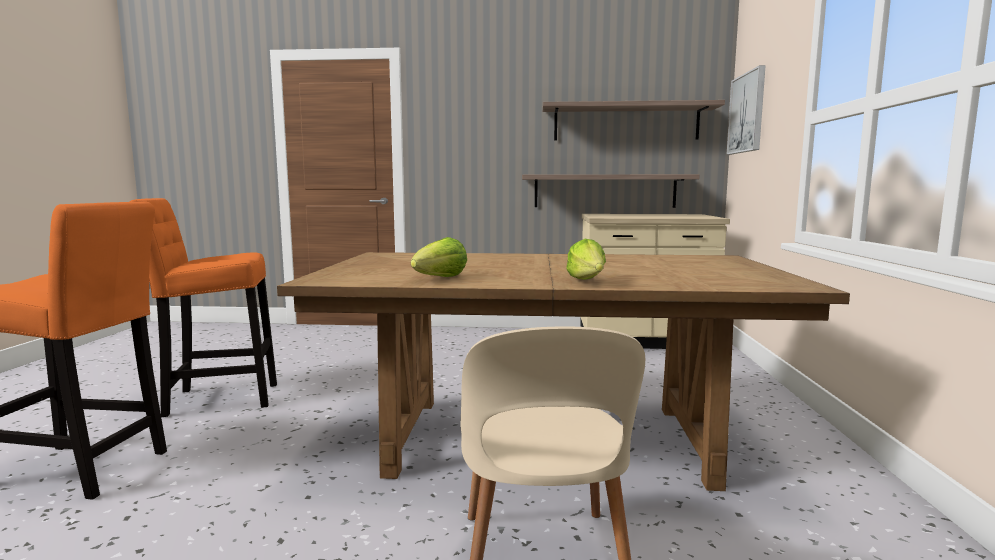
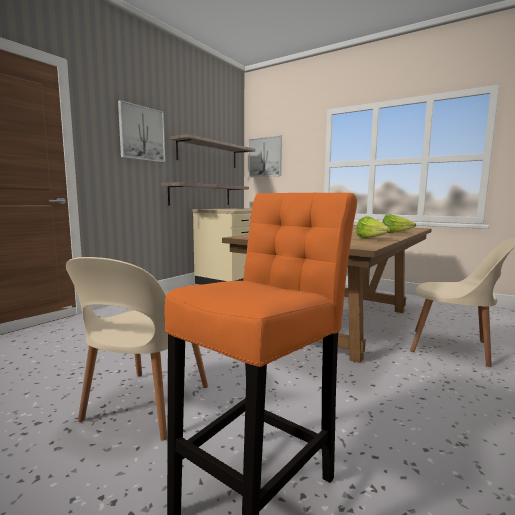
camera: 60 degrees left, 0 degrees up
(216, 399) = (145, 405): orange stool -> beige chair
(494, 111) = (142, 133): none -> picture

